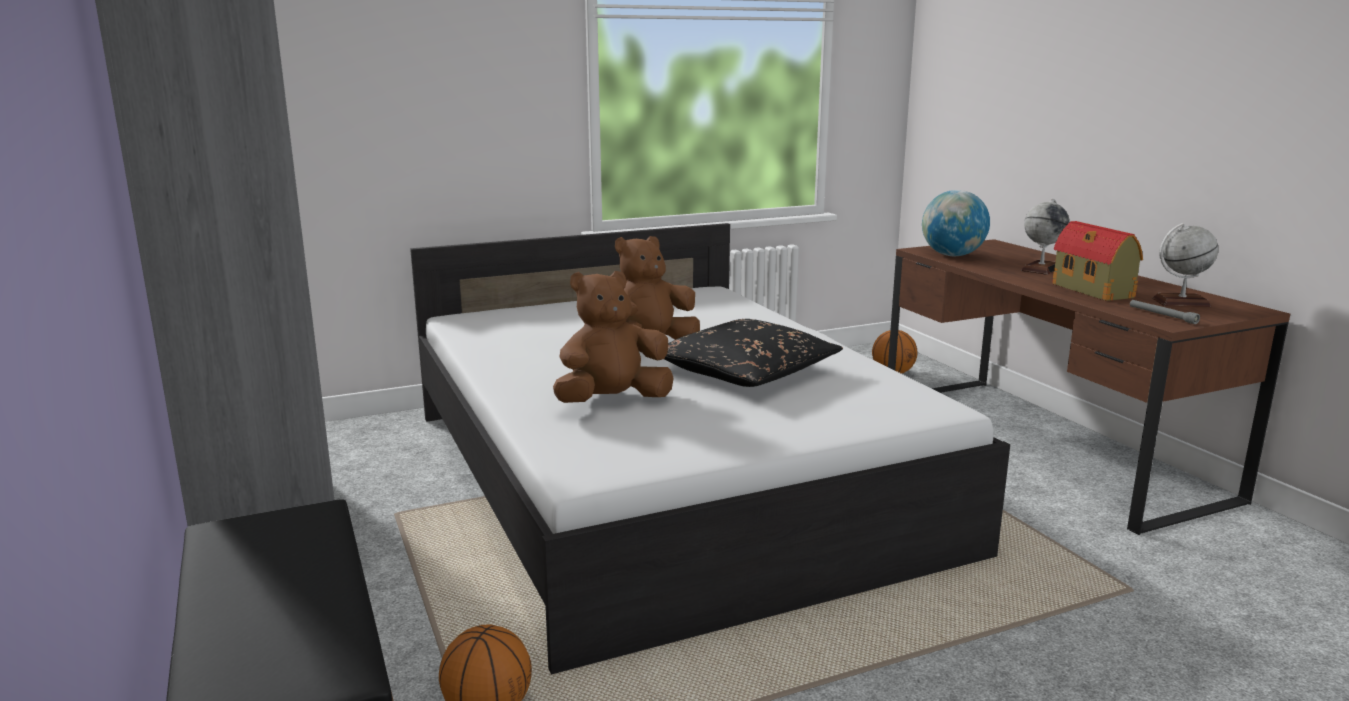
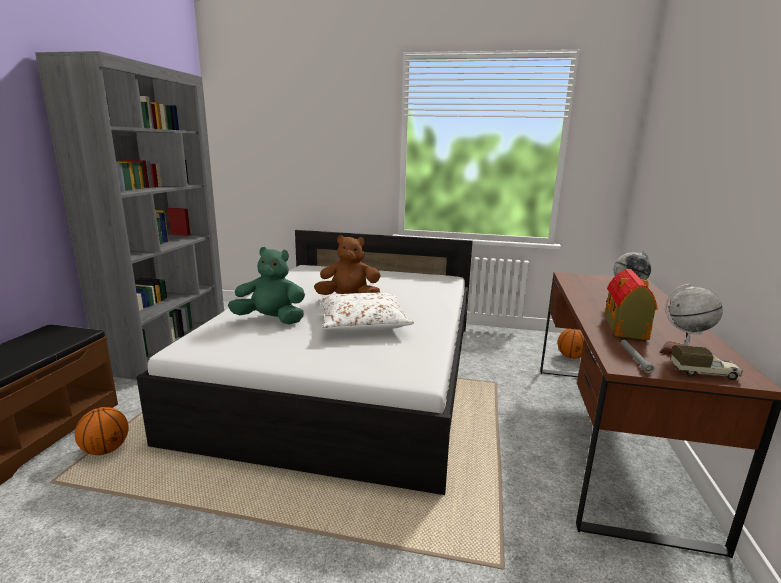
camera: 35 degrees right, 0 degrees up
(612, 401) = (271, 320): brown plush toy -> green plush toy
(745, 371) = (362, 323): black pillow -> white pillow
(952, 255) = (581, 282): globe -> none
(1224, 314) = (704, 373): none -> toy truck

